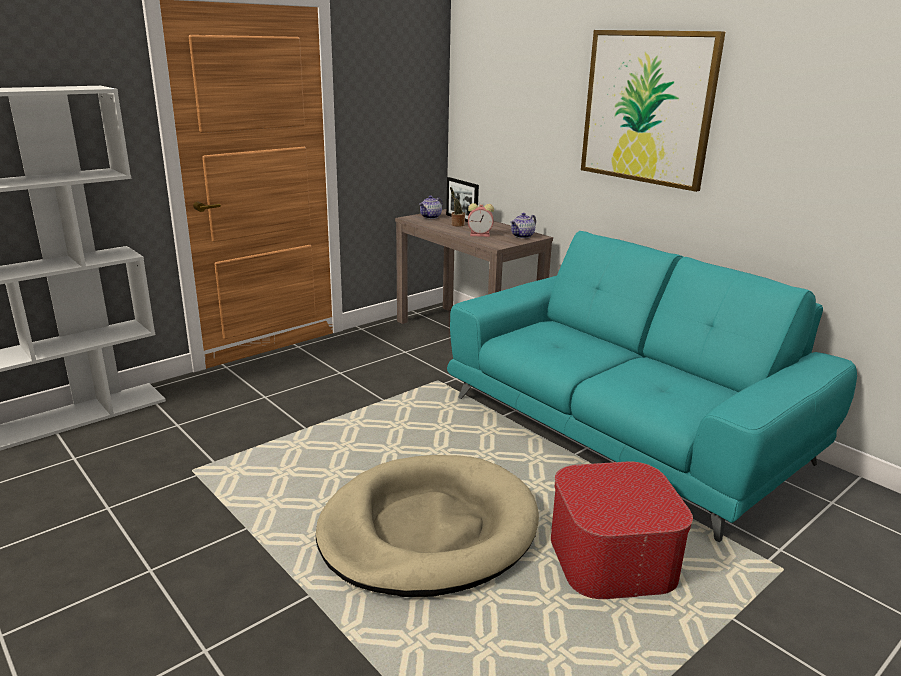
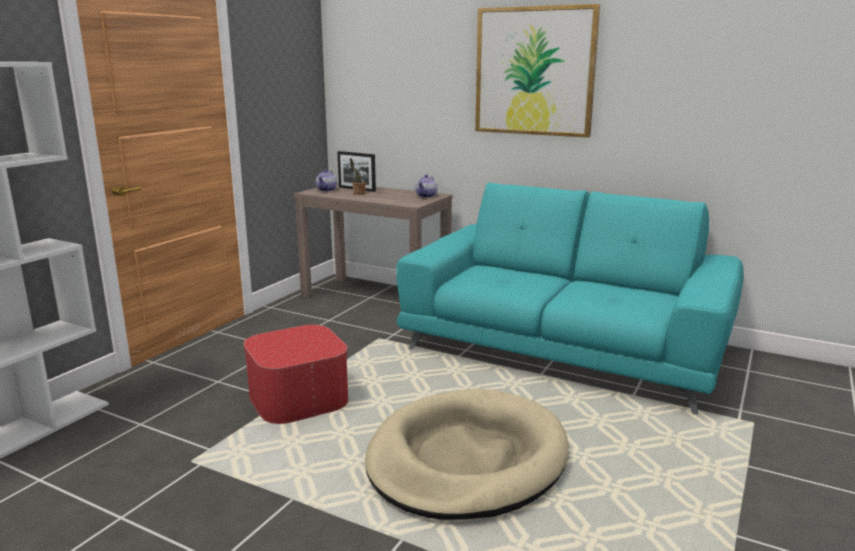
camera: 20 degrees left, 5 degrees down
(480, 235) = (389, 198): alarm clock -> none
(611, 557) = (630, 444): ottoman -> ottoman (298, 398)

